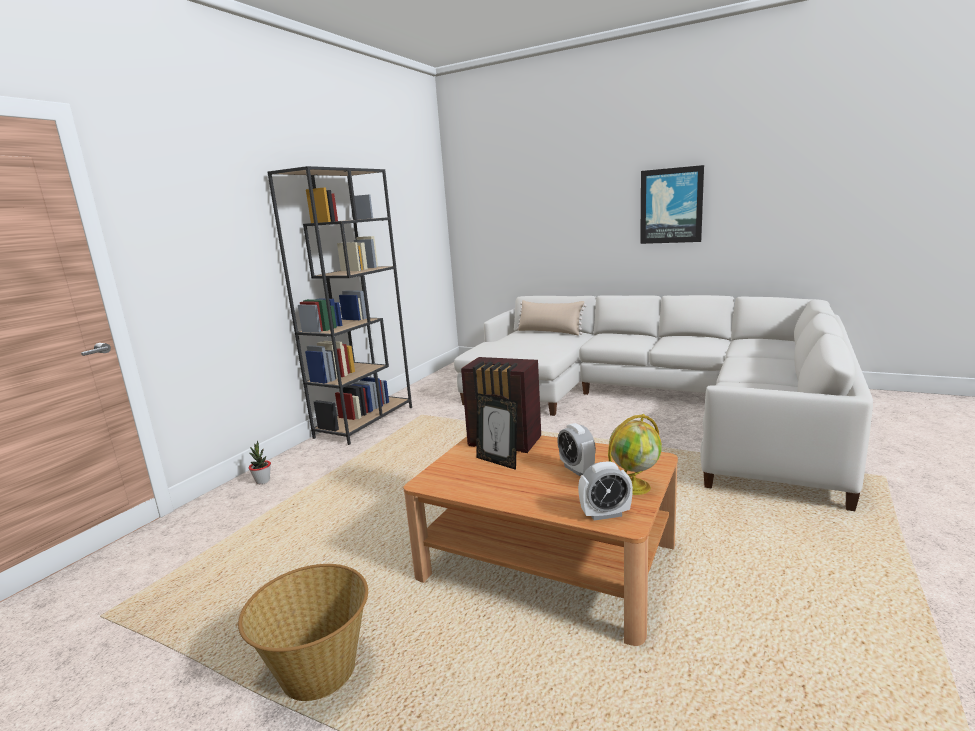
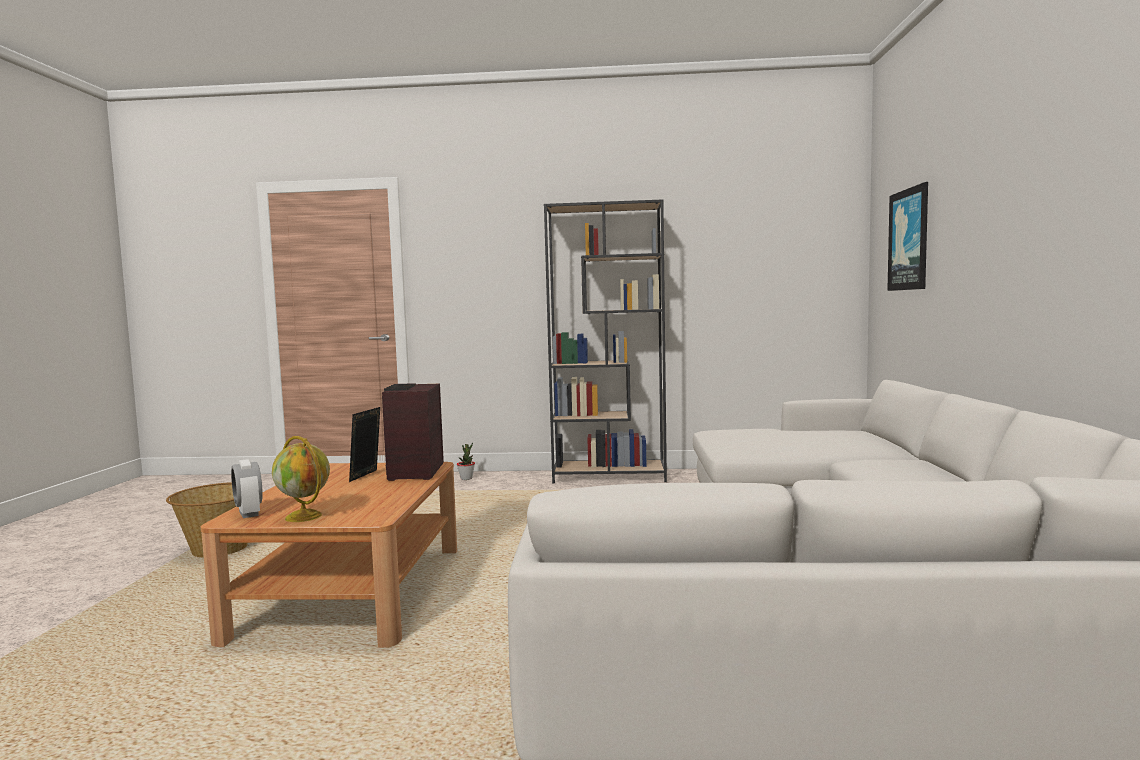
camera: 65 degrees right, 10 degrees down
(549, 332) = (865, 438): beige pillow -> none
(576, 469) = (348, 497): alarm clock -> none
(671, 206) = (1078, 224): picture -> picture (909, 239)

